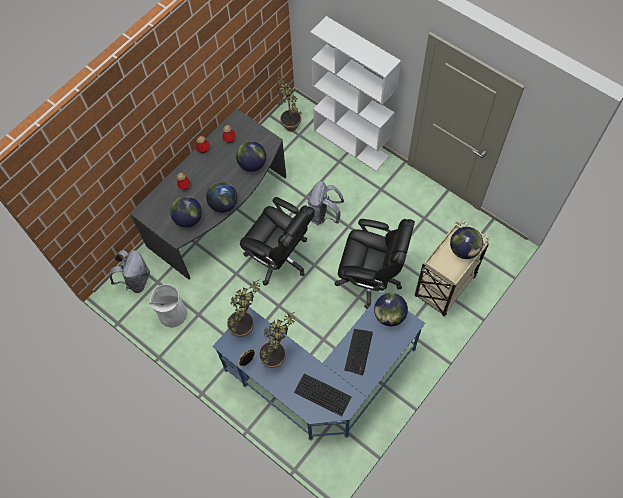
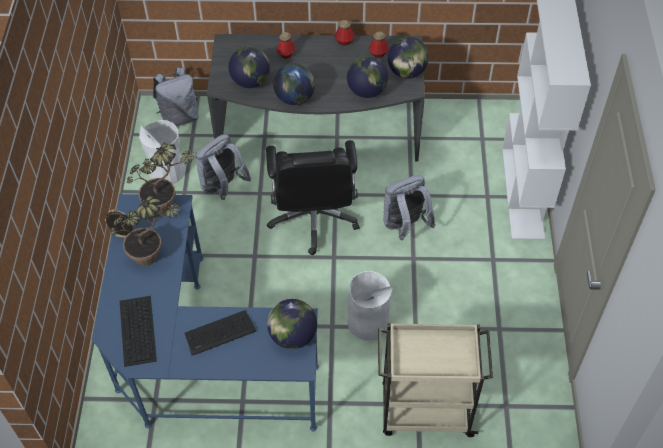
camera: 50 degrees right, 10 degrees down
(214, 290) = (223, 187): none -> grey backpack
(289, 122) = (488, 120): potted plant -> none
(370, 277) = (368, 322): black office chair -> white trash can
(464, 250) = (450, 359): globe -> globe (407, 72)

